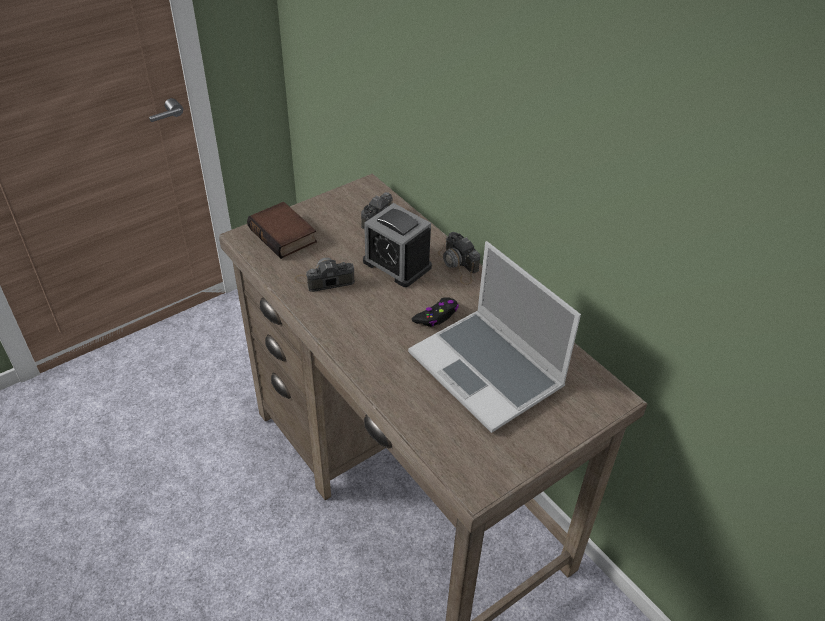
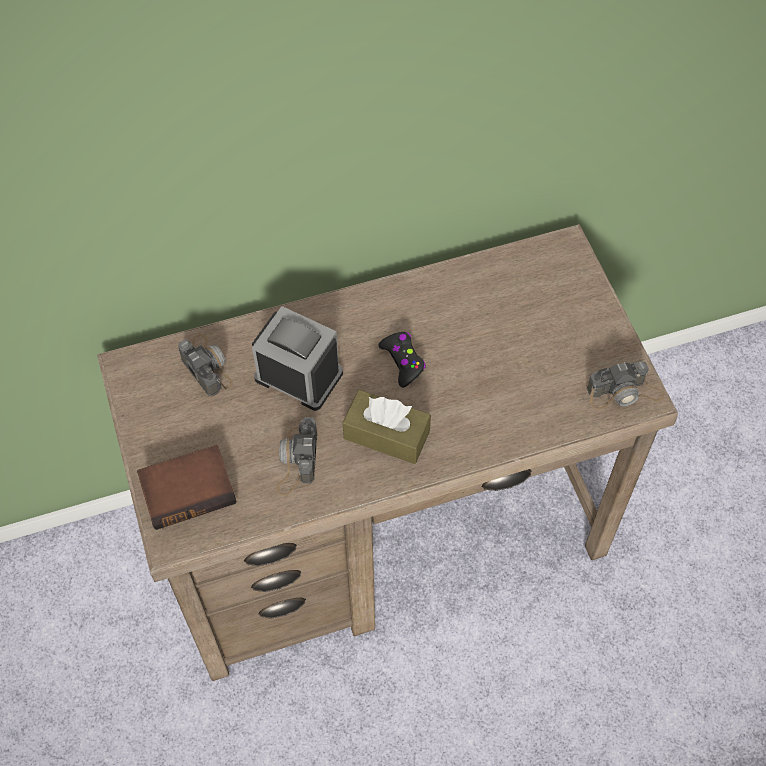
camera: 70 degrees left, 15 degrees up
(365, 321) = (386, 434): none -> brown tissue box
(397, 264) = (298, 375): alarm clock -> alarm clock turned 120 degrees counterclockwise
(458, 265) = (324, 313): camera -> camera (624, 393)
(488, 371) = (500, 339): laptop -> none

